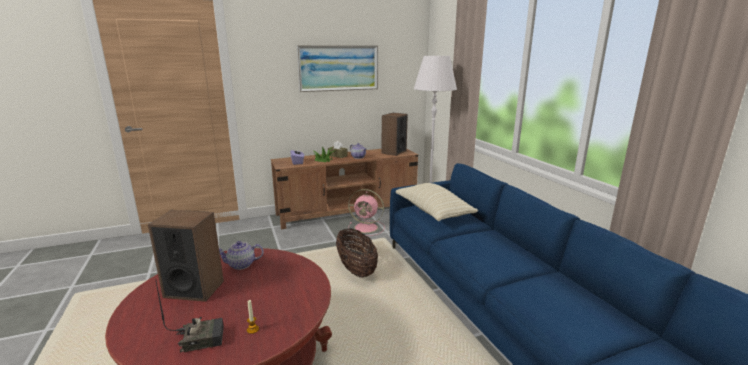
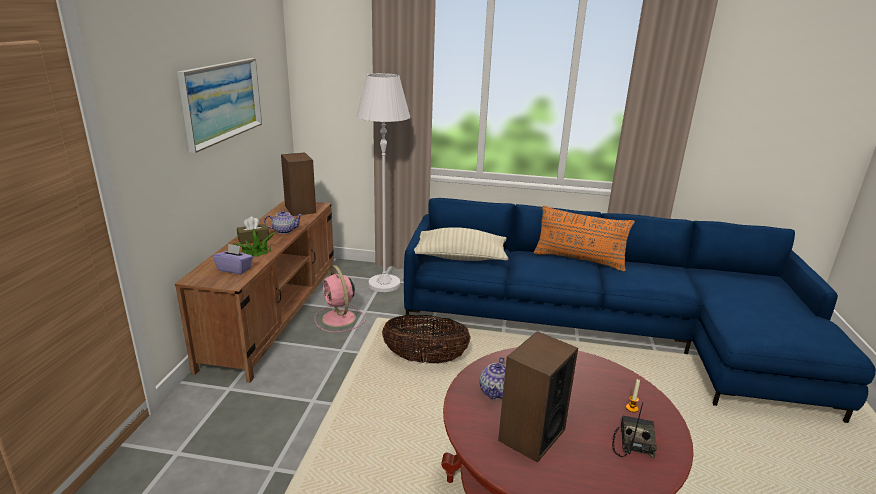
camera: 60 degrees left, 5 degrees up
(367, 228) = (339, 319): pink fan -> pink fan turned 105 degrees clockwise
(525, 258) = (579, 260): none -> orange pillow

